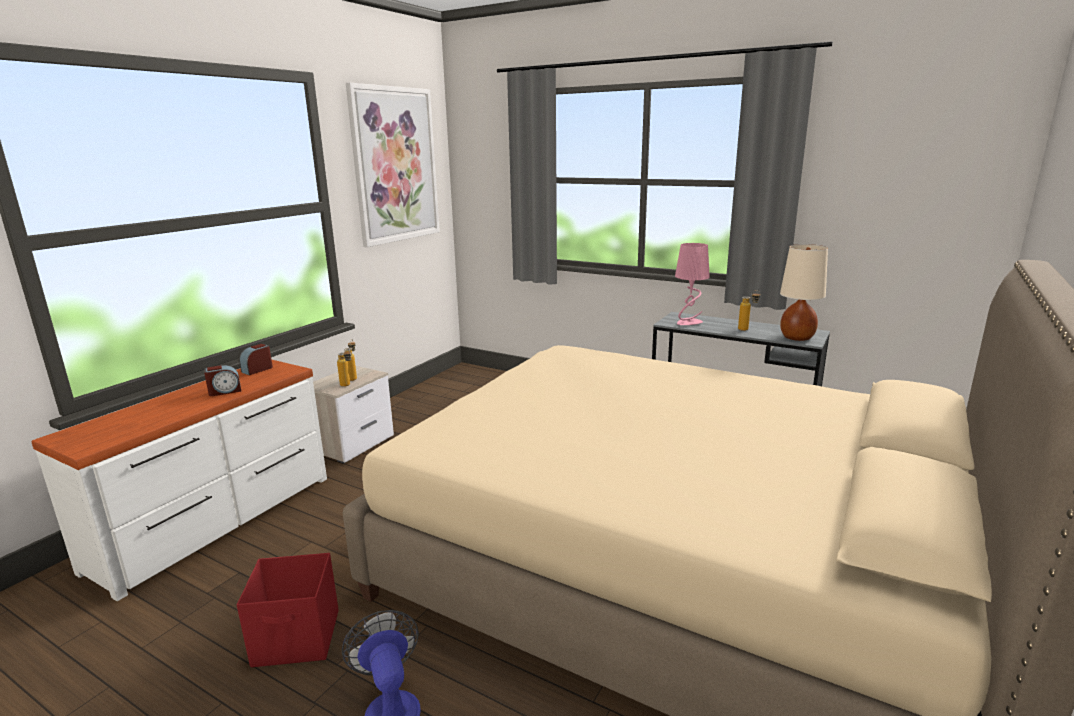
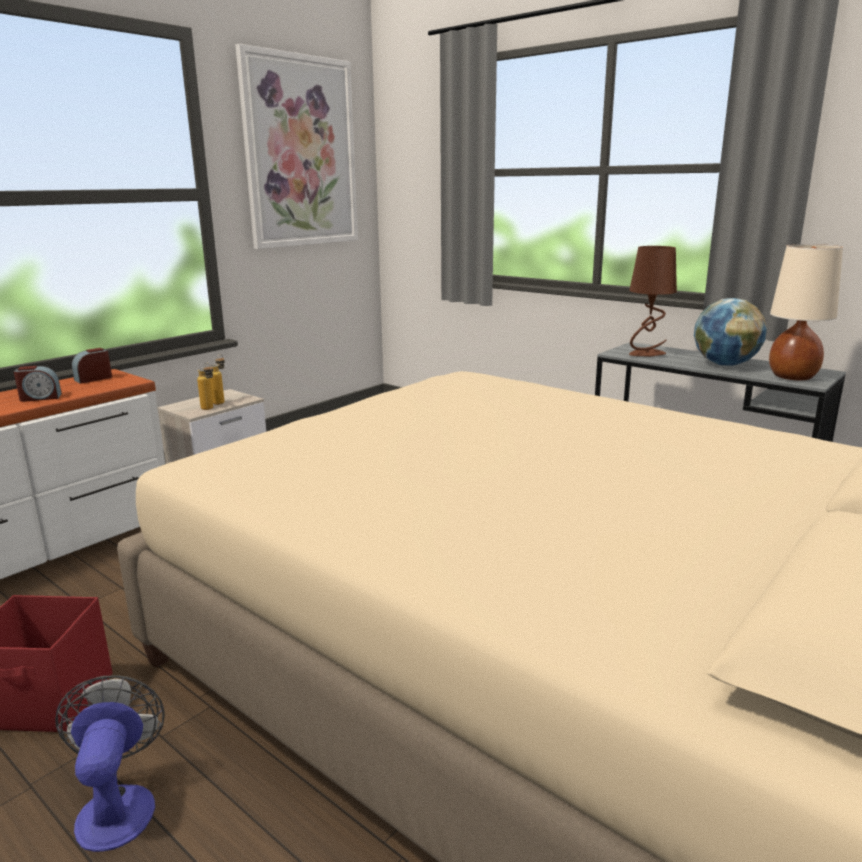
camera: 10 degrees right, 0 degrees up
(688, 323) = (646, 354): pink table lamp -> brown table lamp
(747, 329) = (724, 364): bottle -> globe

